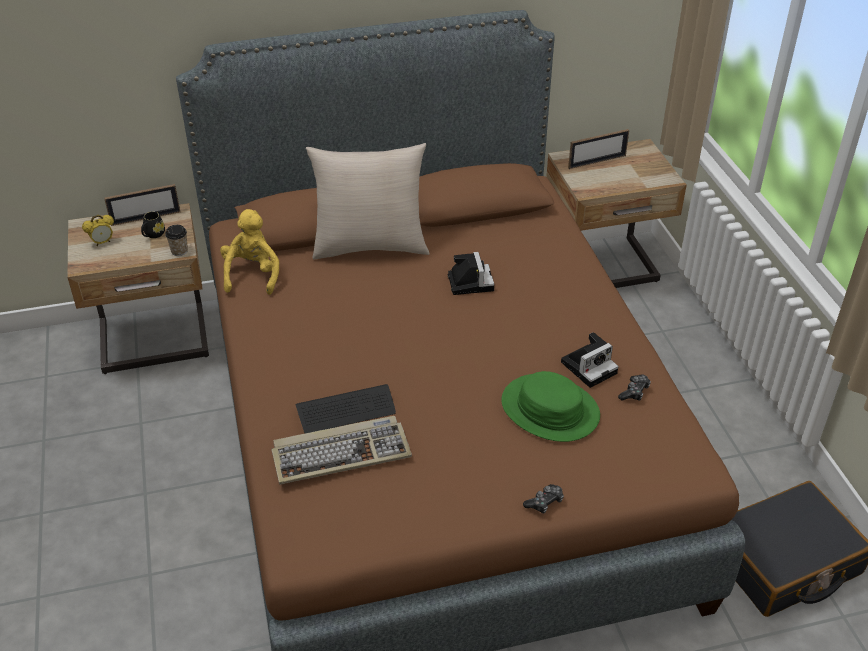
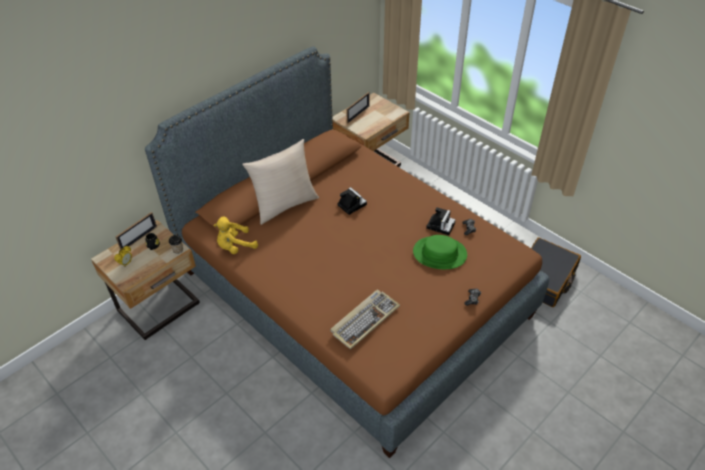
camera: 30 degrees left, 5 degrees up
(252, 275) = (235, 246): yellow plush toy -> yellow plush toy turned 90 degrees counterclockwise
(346, 410) = (348, 297): keyboard -> none

